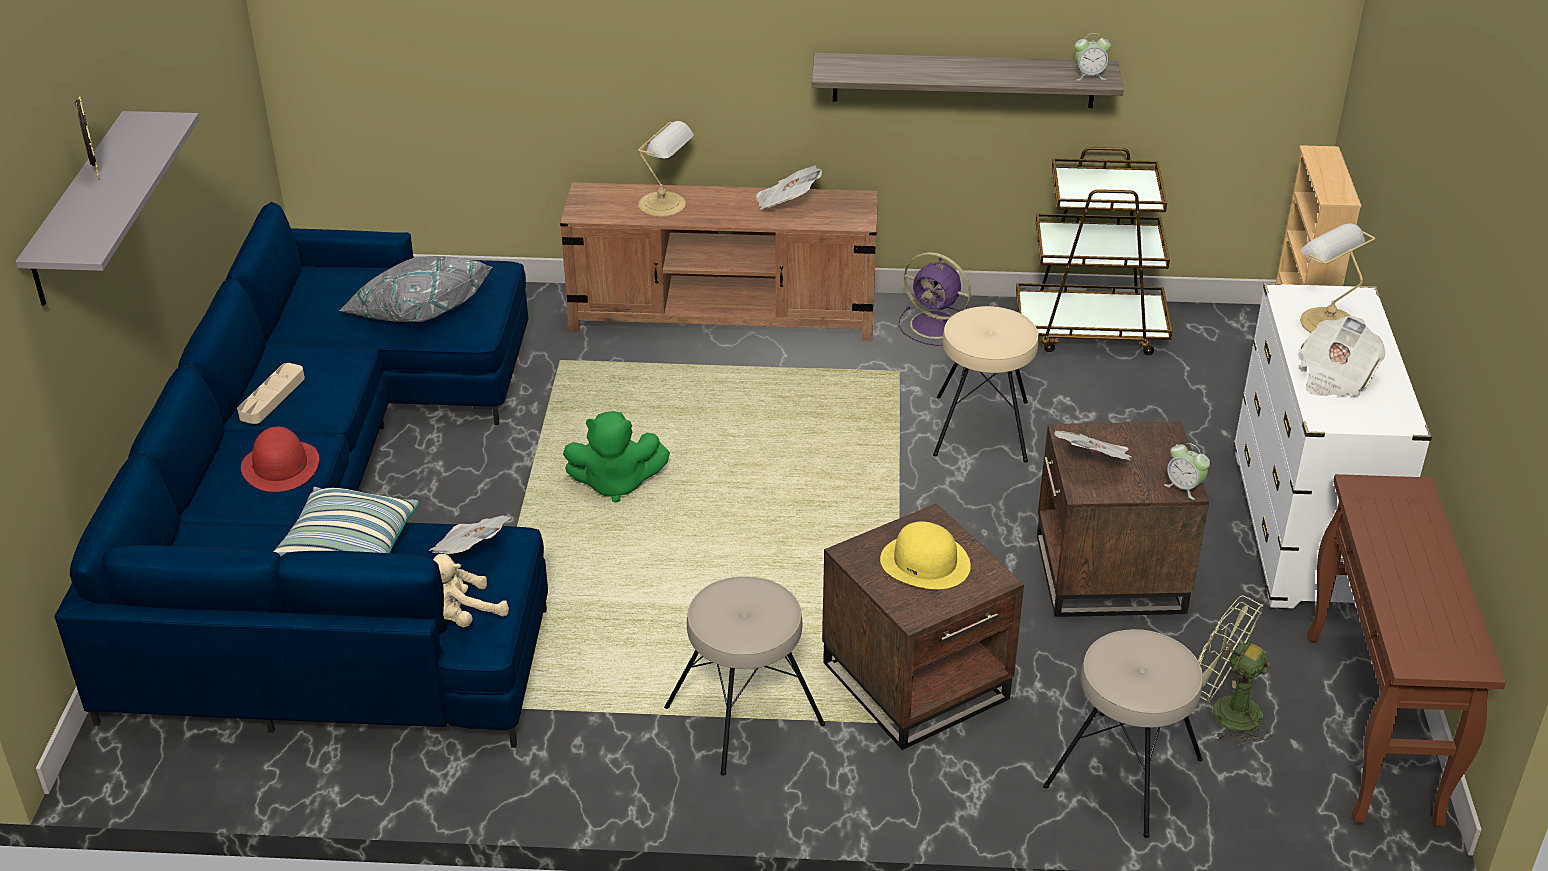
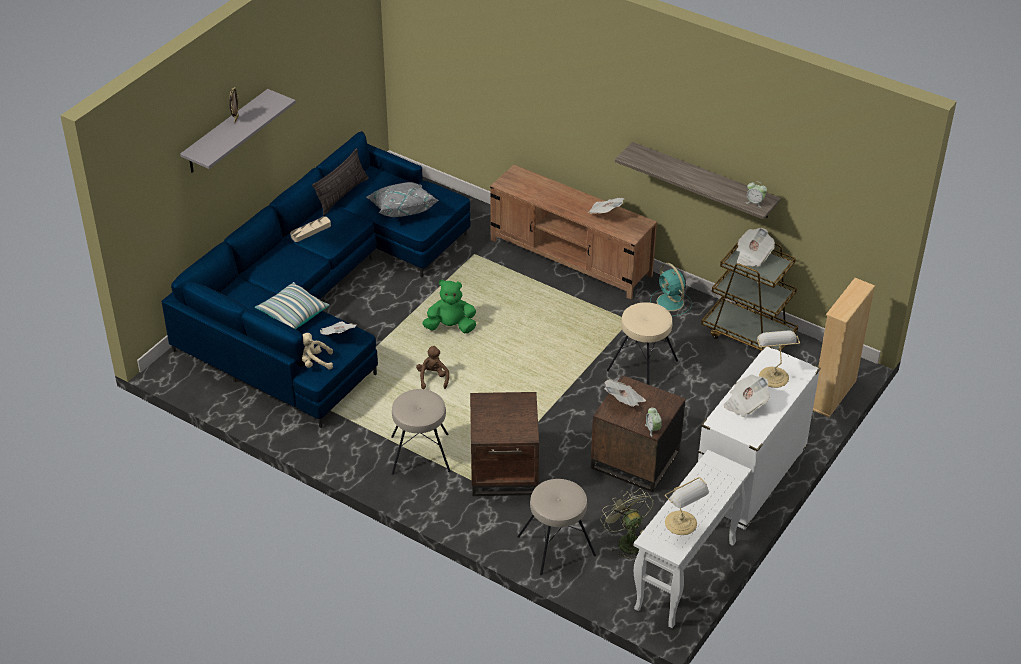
camera: 30 degrees right, 5 degrees up
(281, 466) = (292, 266): red hat -> none
(287, 323) = (342, 195): none -> pillow
(615, 484) = (450, 327): green plush toy -> green plush toy turned 150 degrees clockwise
(655, 577) = (433, 378): none -> brown plush toy
(664, 204) = (546, 193): table lamp -> table lamp (682, 524)
(925, 562) = (506, 416): yellow hat -> none
(936, 326) = (671, 303): purple fan -> turquoise fan
(1089, 181) = (752, 256): none -> newspaper
(1373, 728) = (685, 577): brown console table -> white console table

